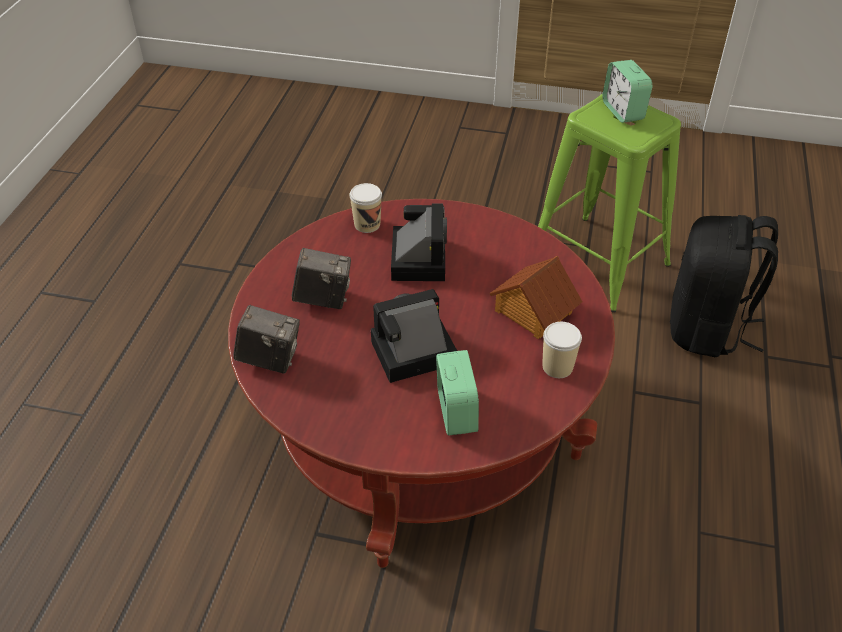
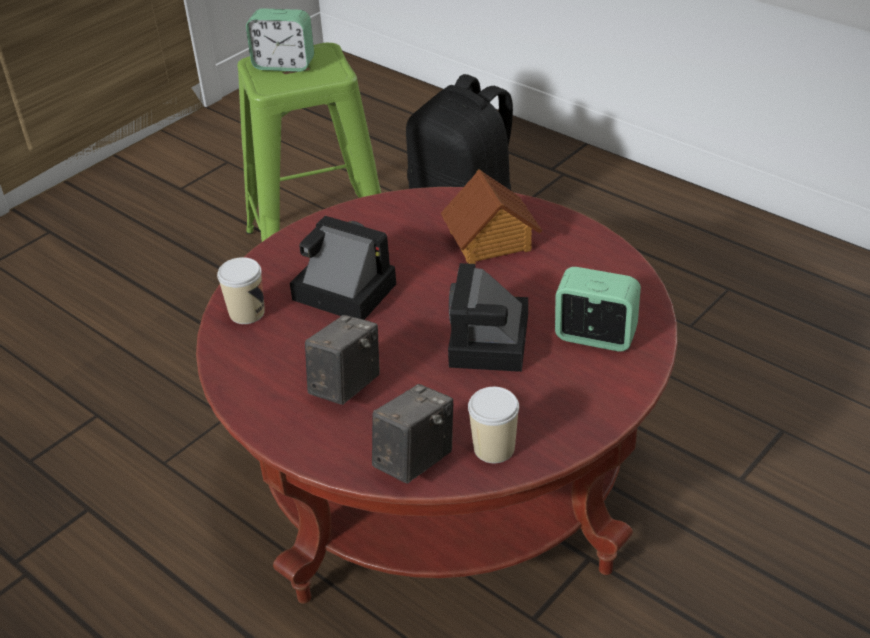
camera: 60 degrees left, 5 degrees down
(557, 367) = (577, 251): cup -> cup (494, 448)

